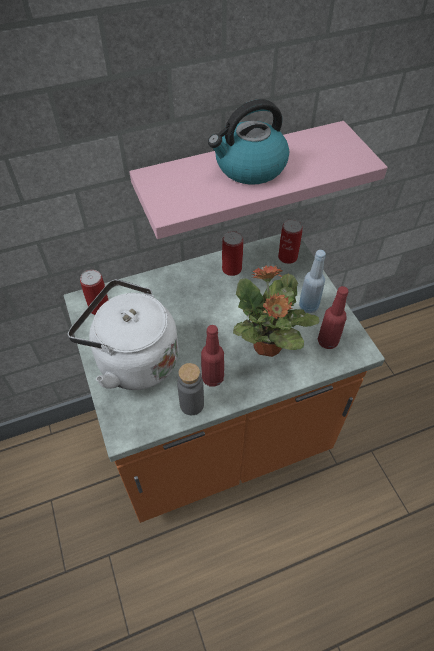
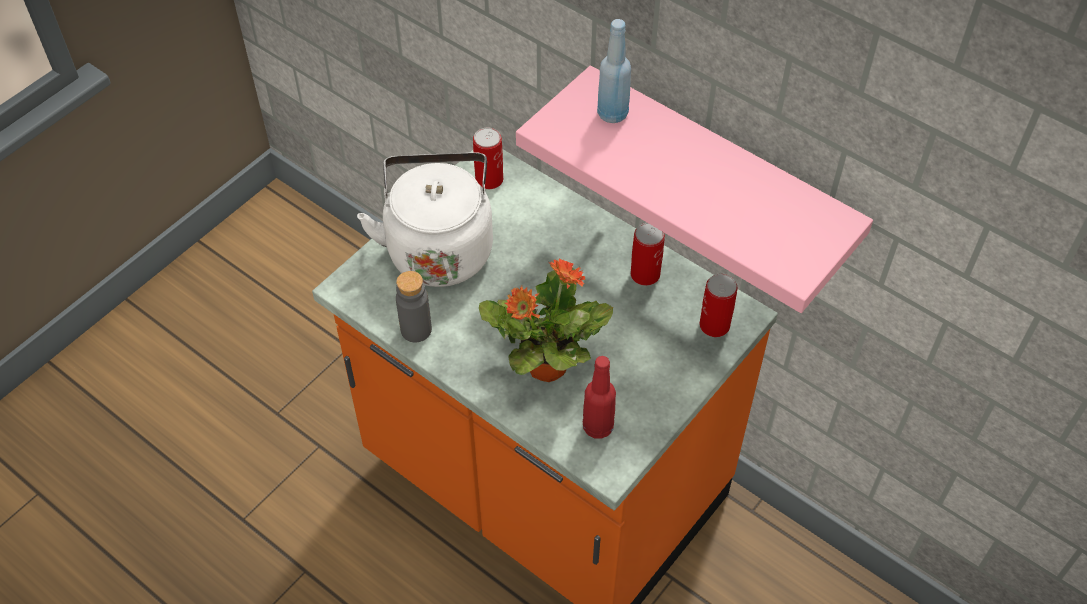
camera: 60 degrees right, 0 degrees up
(212, 378) = (463, 332): red bottle -> none
(249, 167) = (683, 164): kettle -> none
(308, 306) = (642, 383): blue bottle -> blue bottle (612, 114)

